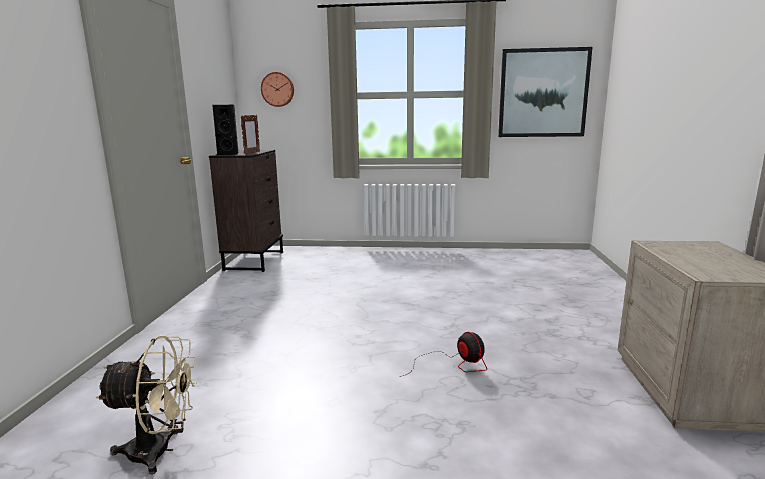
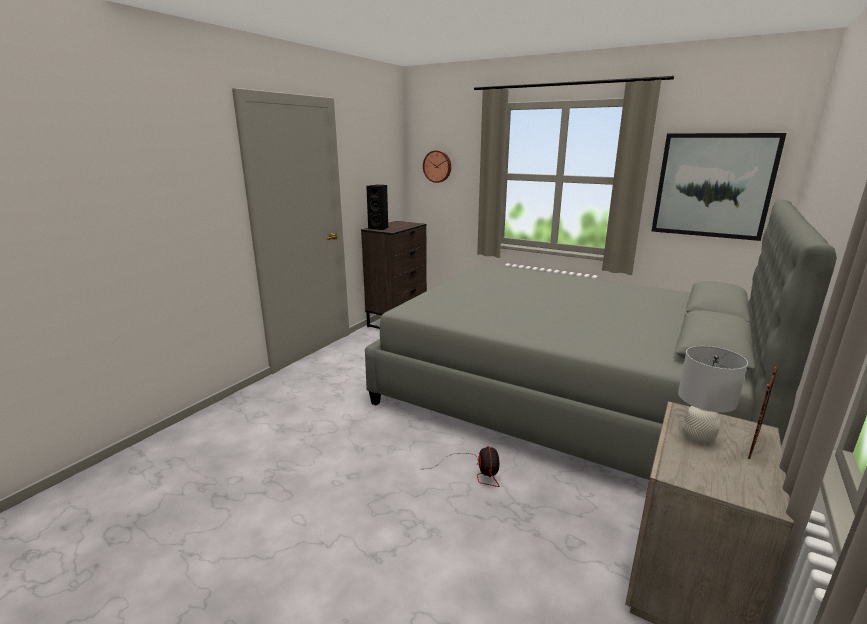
camera: 25 degrees right, 5 degrees up
(160, 451) = (222, 476): beige fan -> none
(252, 153) = (398, 229): picture frame -> picture frame (753, 445)
(472, 291) = (563, 397): none -> grey bed
(683, 254) = (696, 437): none -> grey table lamp

